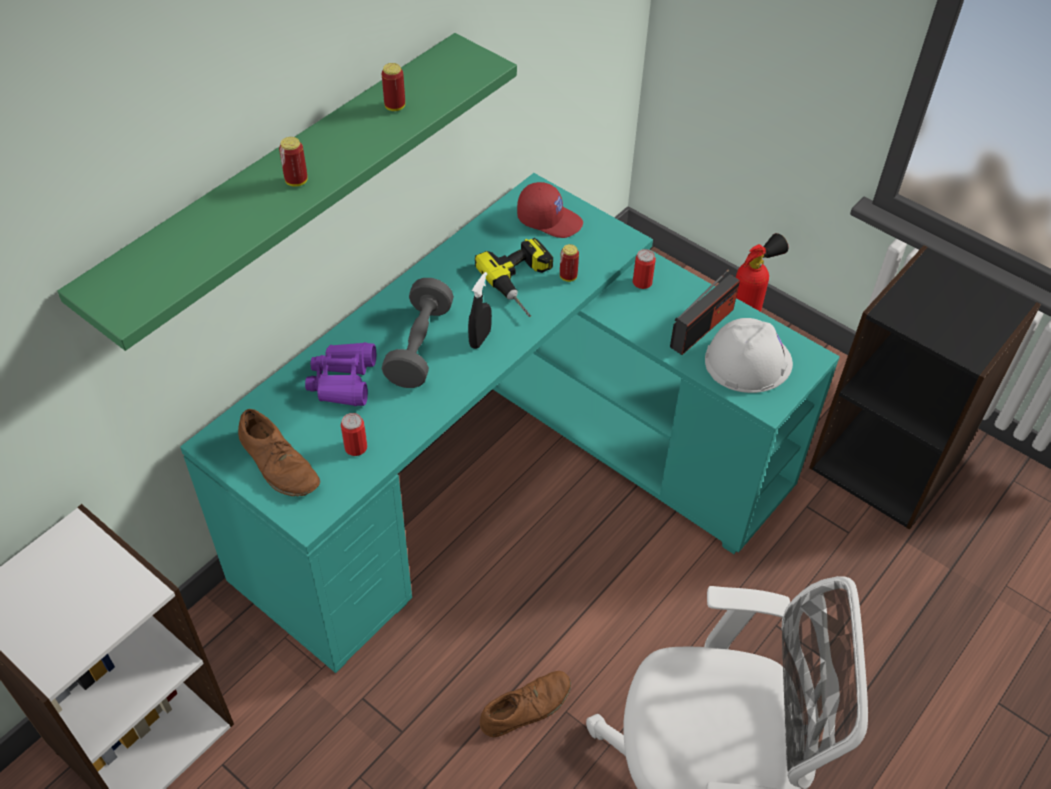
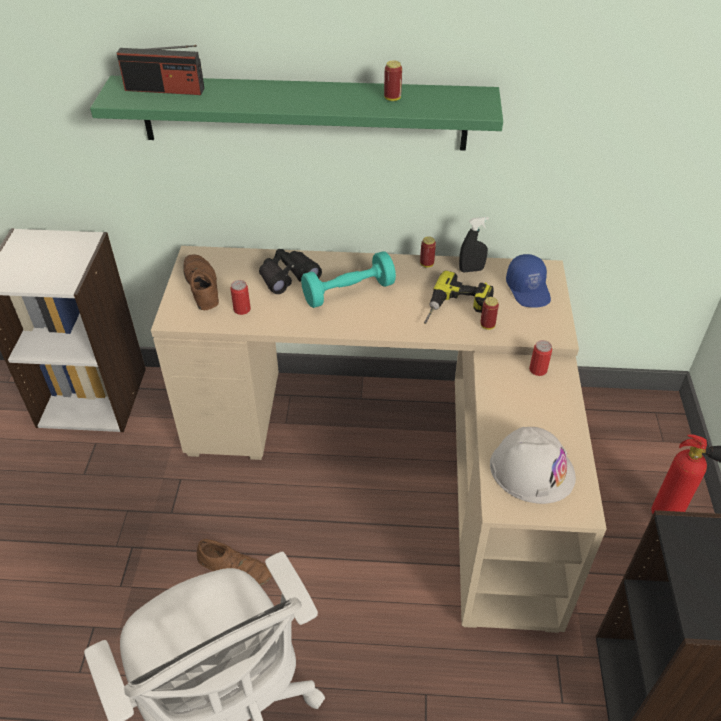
camera: 55 degrees right, 5 degrees down
(279, 463) = (202, 286): brown shoe -> brown shoe turned 150 degrees clockwise
(296, 181) = (279, 98): can -> can (426, 264)
(343, 380) = (288, 277): purple binoculars -> black binoculars
(419, 346) = (348, 292): grey dumbbell -> turquoise dumbbell
(480, 339) = (384, 314): black spray bottle -> black spray bottle (471, 270)
(508, 478) = (399, 453): turquoise desk -> beige desk
(549, 219) = (529, 290): red cap -> blue cap
(702, 328) = (534, 425): radio -> radio (165, 89)

